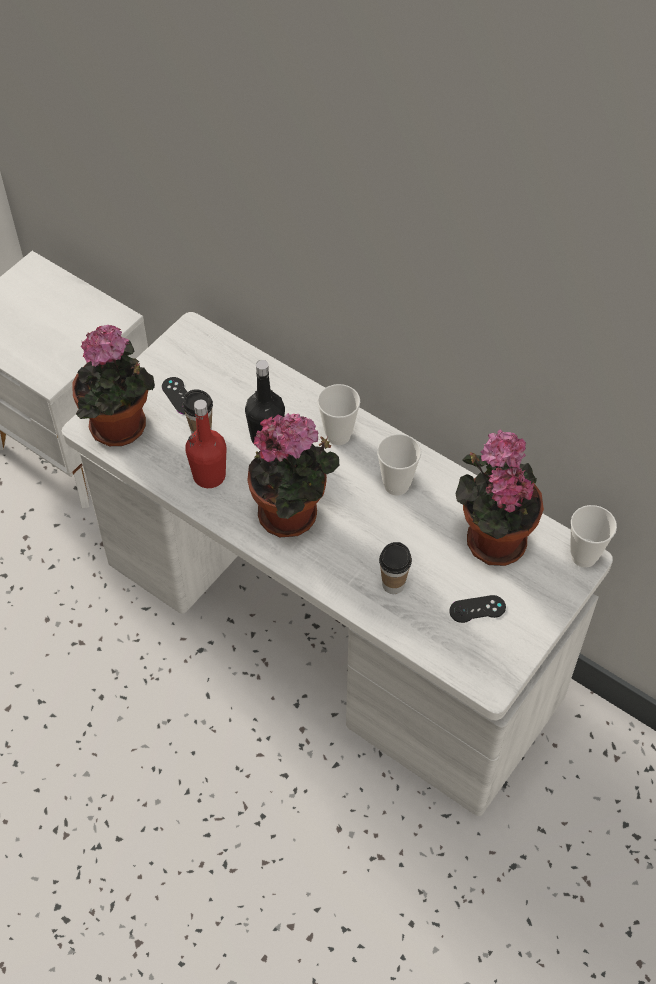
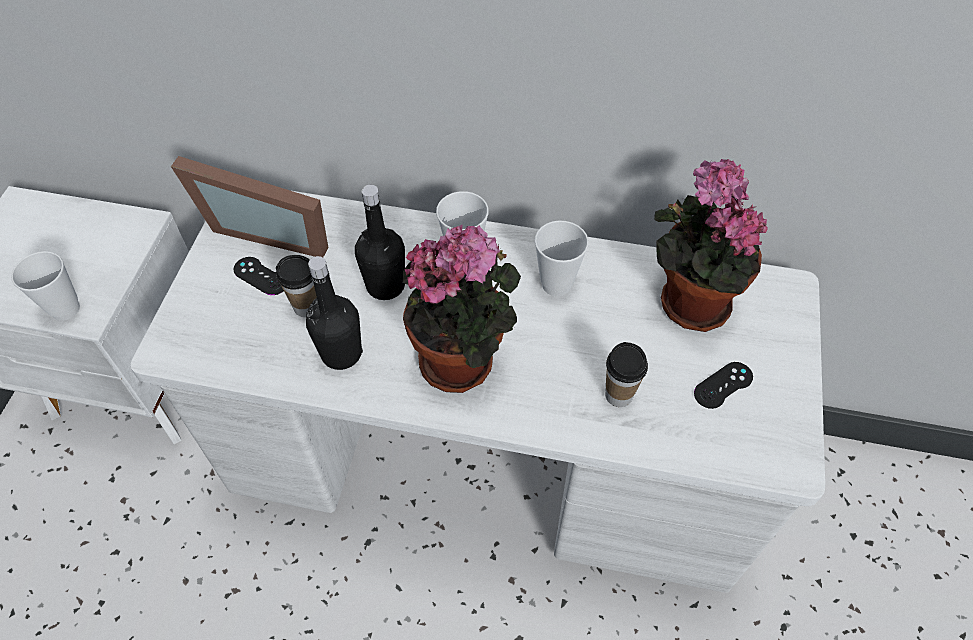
camera: 25 degrees left, 0 degrees up
(122, 429) = (208, 338): potted plant -> none
(203, 360) = (269, 228): none -> picture frame
(209, 476) = (341, 353): red bottle -> black bottle
(584, 556) = (789, 285): cup -> cup (65, 309)

